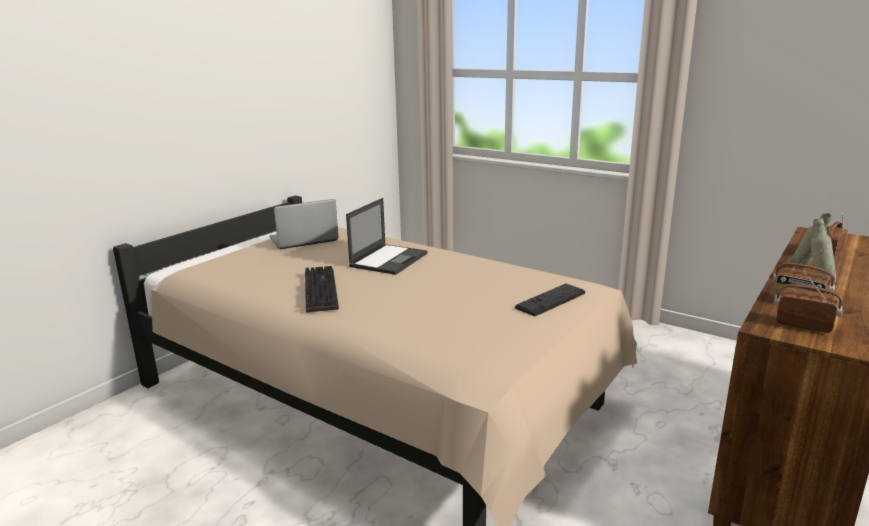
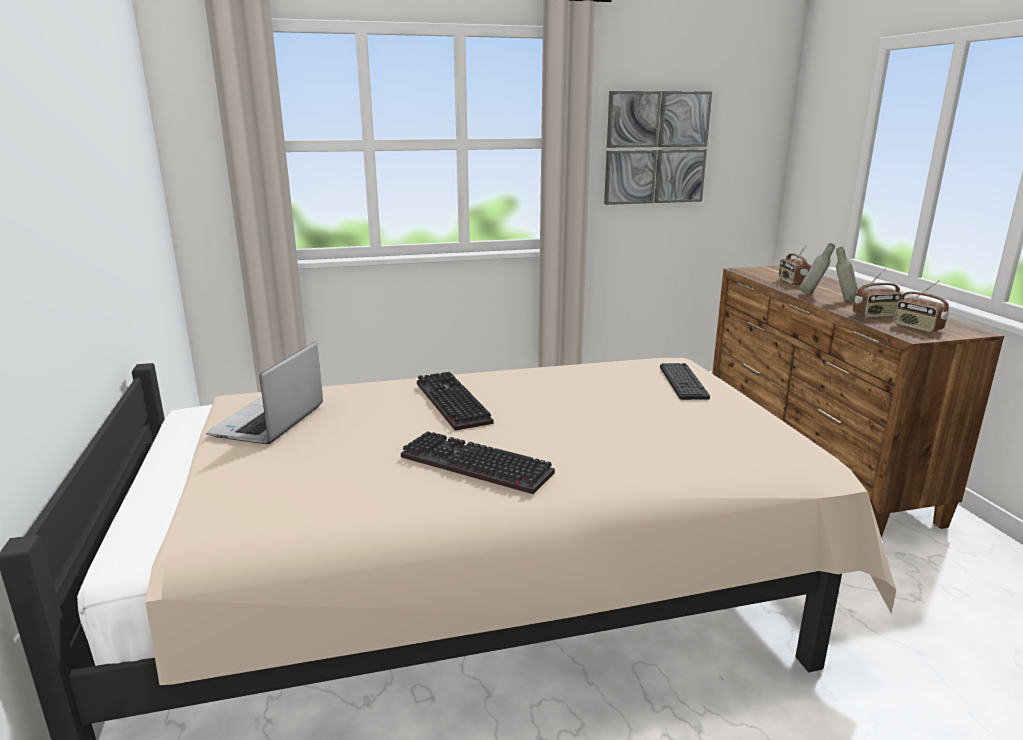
camera: 50 degrees left, 0 degrees up
(389, 259) = (449, 402): laptop -> keyboard
(776, 88) = (656, 148): none -> picture
(803, 325) = (917, 328): radio -> radio turned 105 degrees counterclockwise

